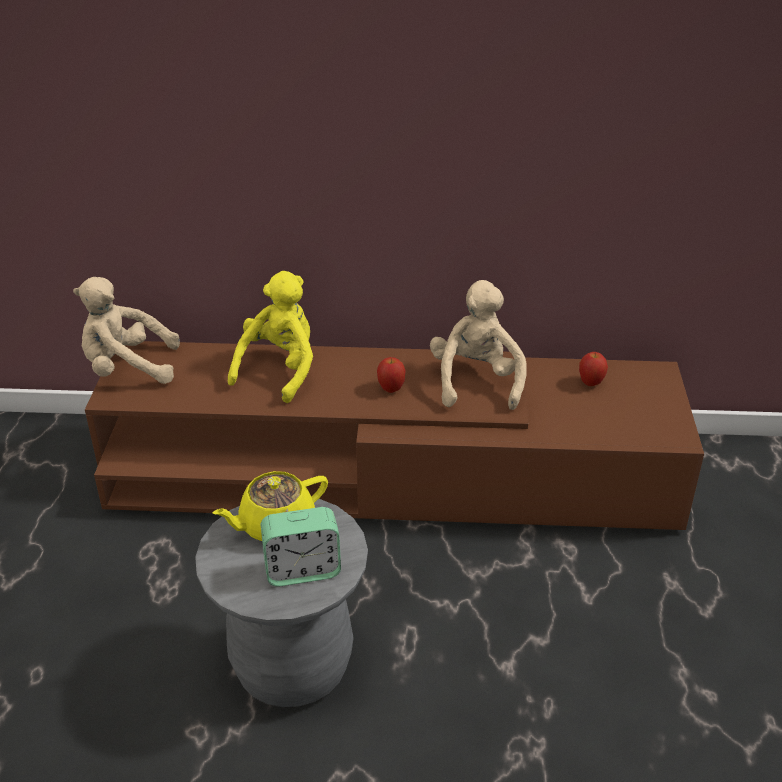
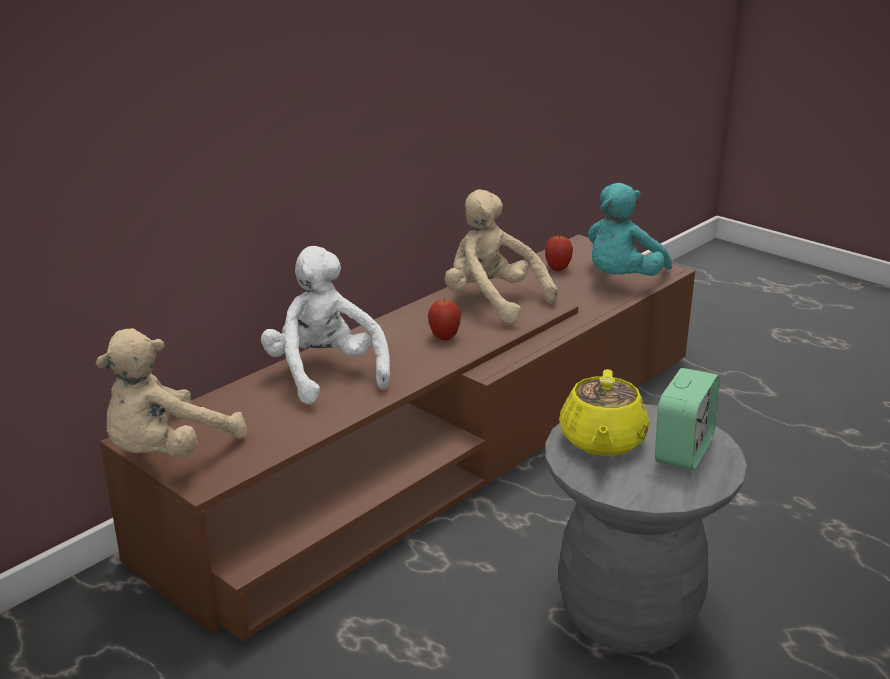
camera: 50 degrees left, 10 degrees down
(279, 370) = (325, 374): yellow plush toy -> white plush toy
(620, 423) = (621, 279): none -> turquoise plush toy

